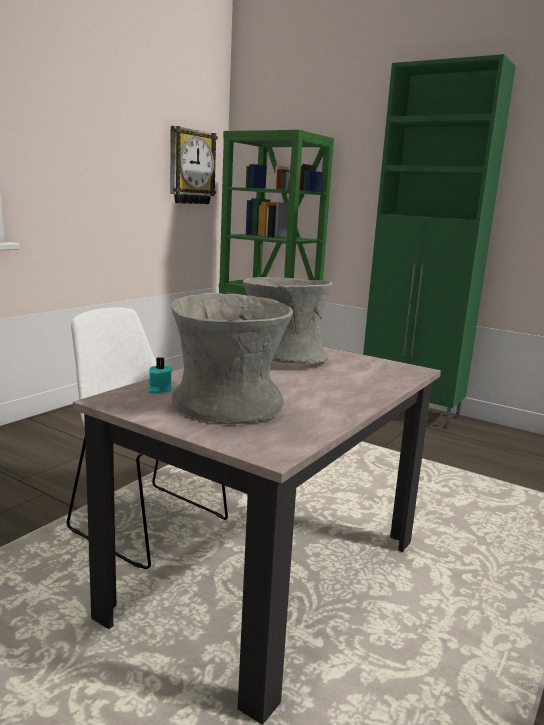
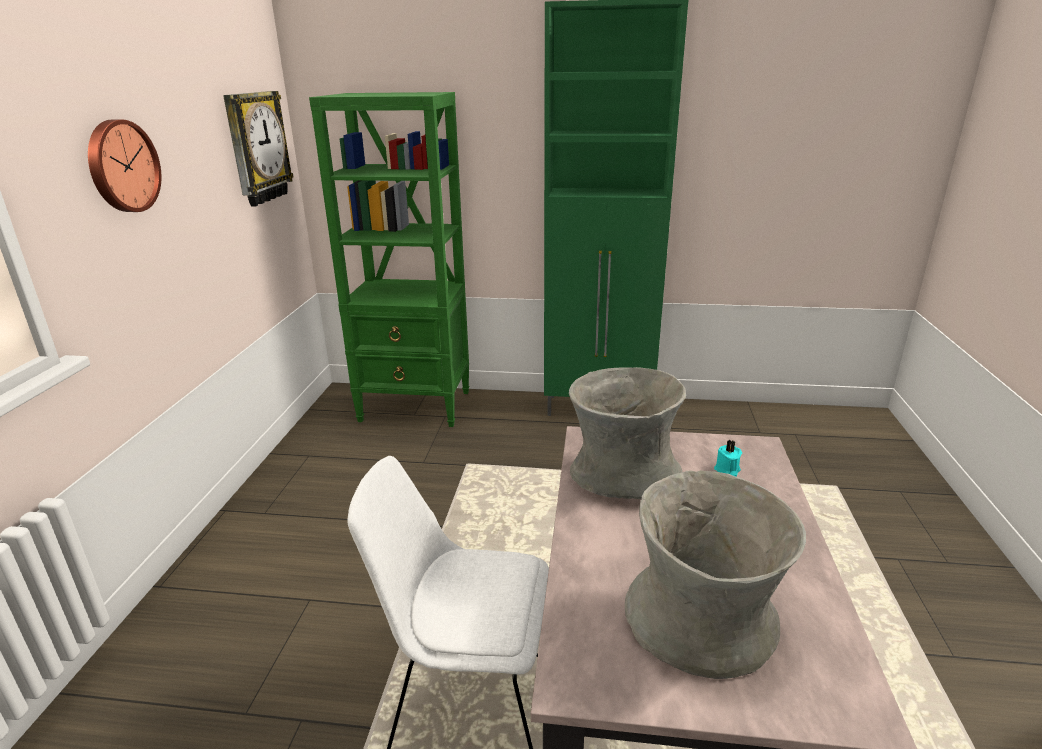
camera: 25 degrees left, 10 degrees up
(80, 146) = (121, 166): none -> wall clock
(158, 390) = (591, 624): turquoise candle -> turquoise candle (727, 470)

